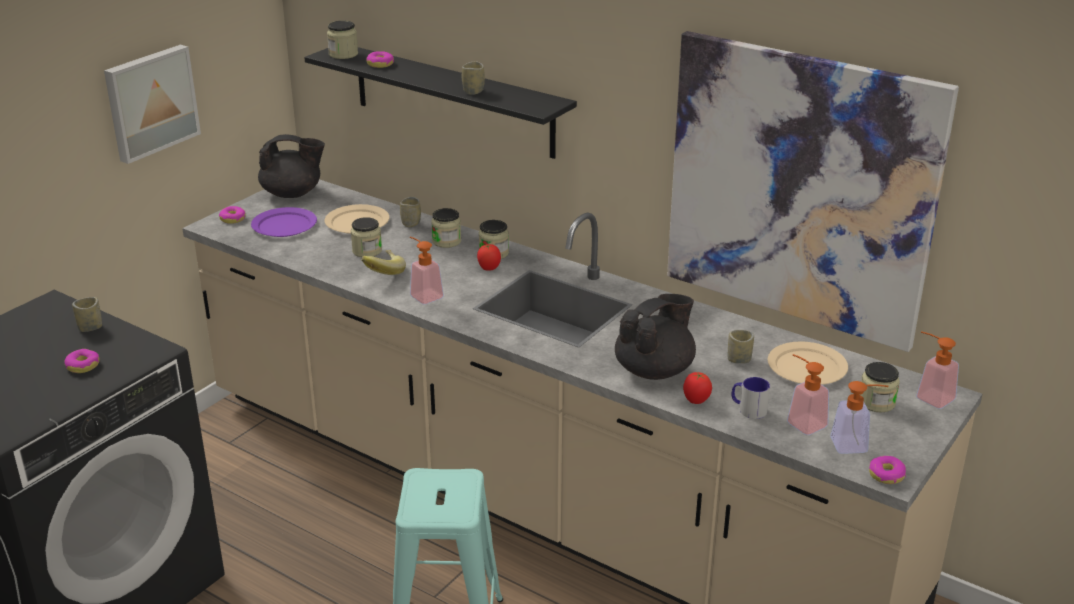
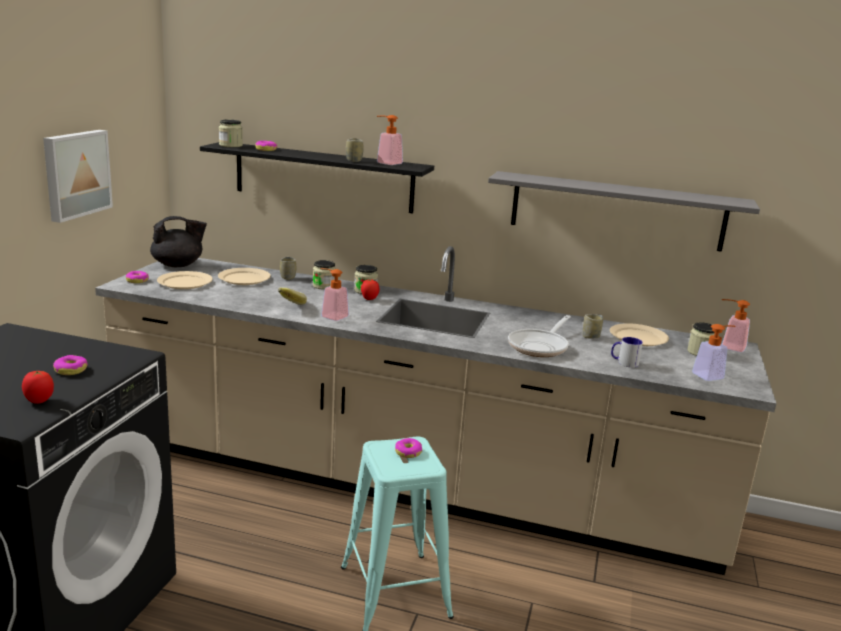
camera: 20 degrees left, 10 degrees down
(90, 327) = (61, 345): cup -> none
(284, 225) = (184, 283): purple plate -> beige plate
(367, 251) = (265, 294): jar -> none
(655, 370) = (540, 346): black teapot -> frying pan
(696, 401) = (585, 361): tomato -> tomato (39, 401)
(799, 189) = (616, 211): picture -> grey shelf
(802, 421) = (665, 366): soap dispenser -> soap dispenser (386, 162)
(886, 475) = (747, 390): donut -> donut (408, 452)

